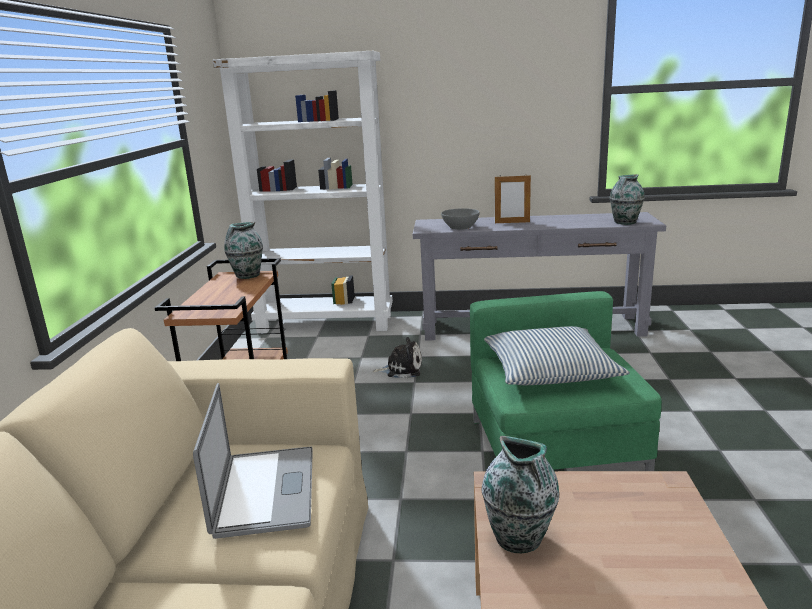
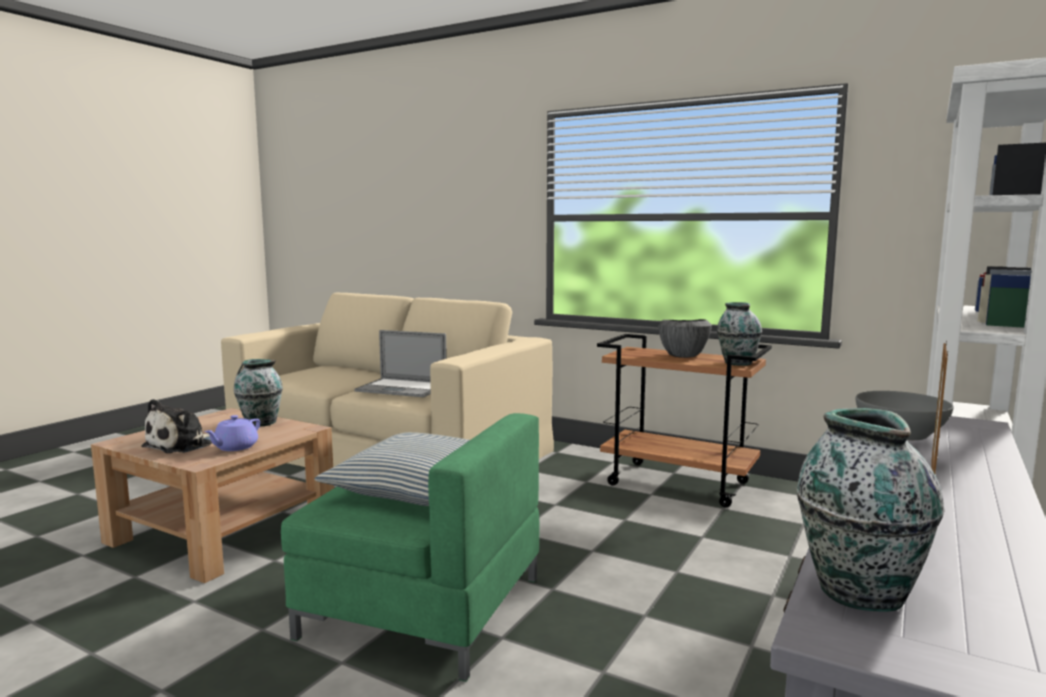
camera: 115 degrees right, 10 degrees down
(220, 292) = (683, 356): none -> bowl
(401, 369) = (726, 572): plush toy -> plush toy (182, 445)
(611, 493) = (235, 447): none -> purple teapot

